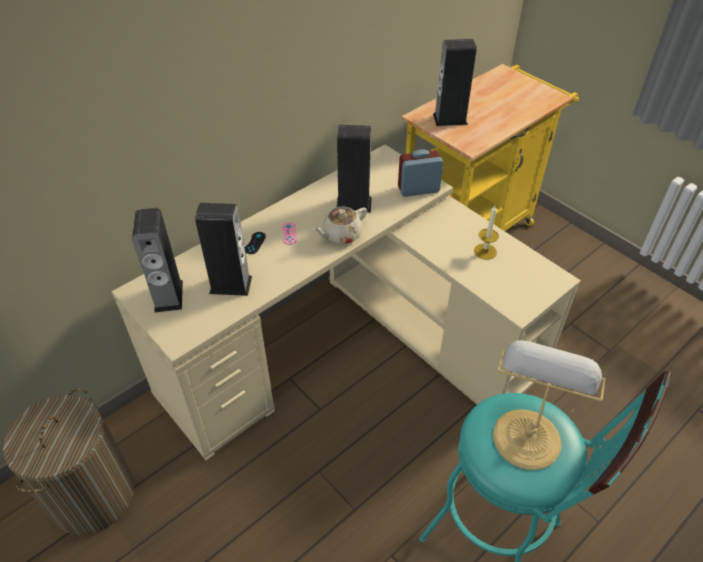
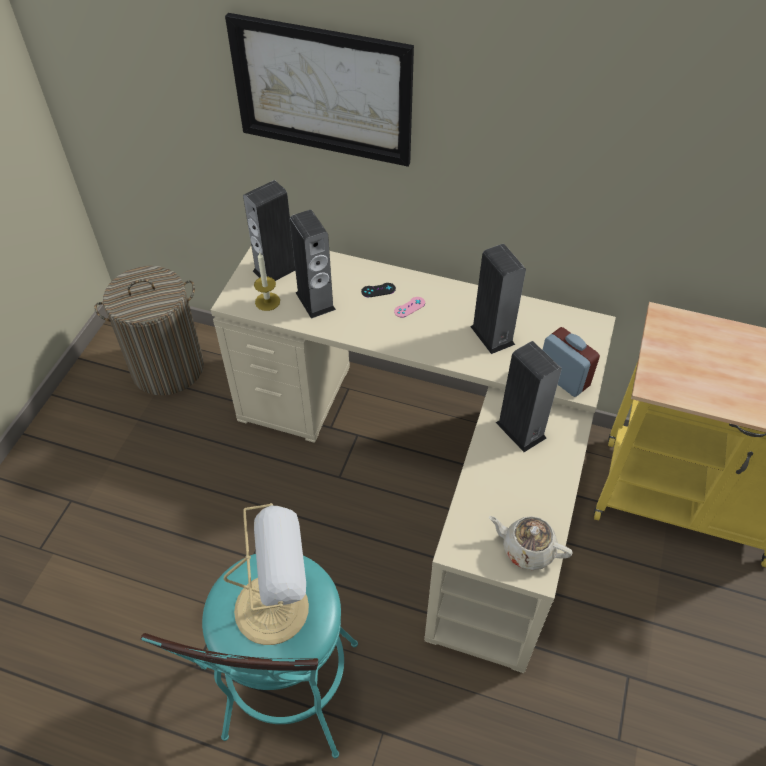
camera: 60 degrees right, 5 degrees up
(137, 97) = (323, 90): none -> picture
(341, 235) = (438, 346): beige teapot -> beige teapot (527, 549)
(450, 119) = (687, 346): speaker -> speaker (520, 430)
(485, 251) = (526, 483): candle -> candle (267, 301)

